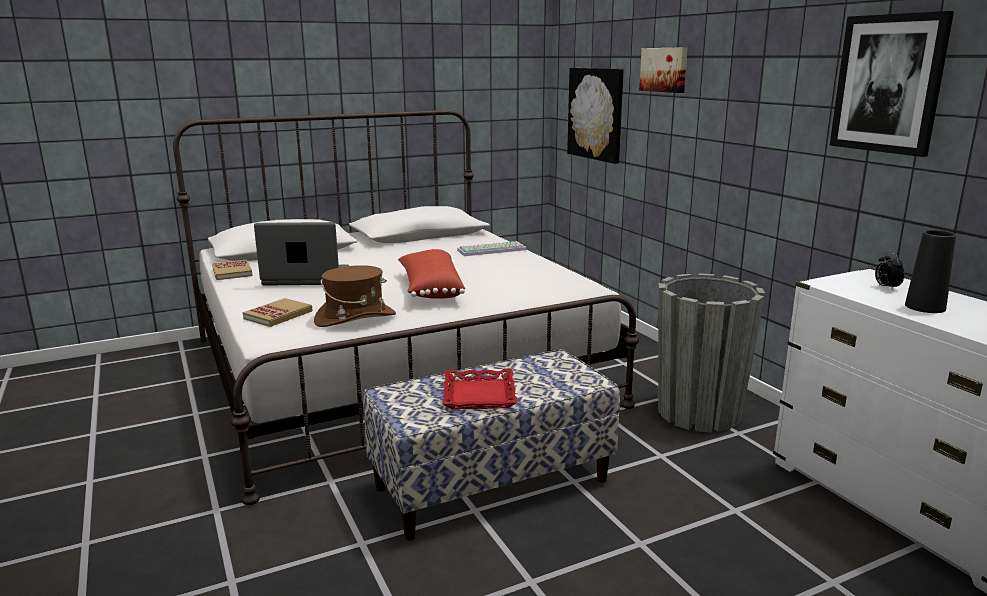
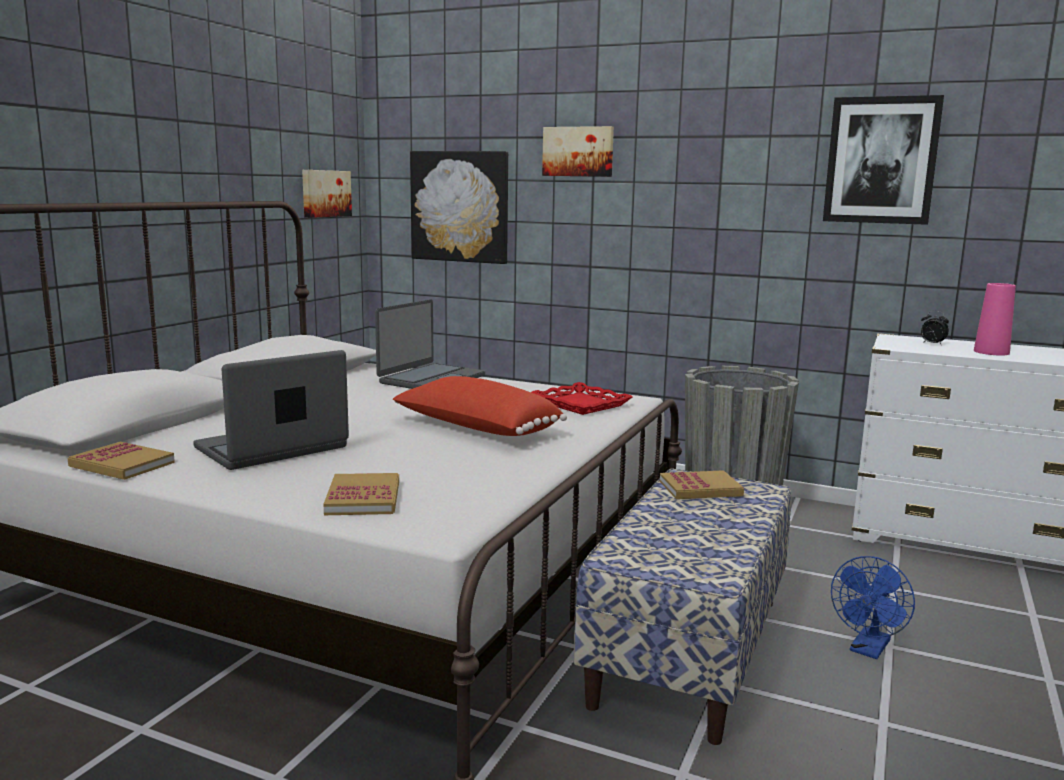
camera: 40 degrees left, 5 degrees down
(355, 318) = (477, 477): brown hat -> none
(478, 395) = (706, 531): red tray -> red tray (580, 404)
(492, 250) = (431, 379): keyboard -> laptop
(504, 102) = (325, 193): none -> picture
(545, 368) = (700, 488): none -> book
(617, 538) = (868, 650): none -> blue fan
(925, 307) = (991, 352): black vase -> pink vase

